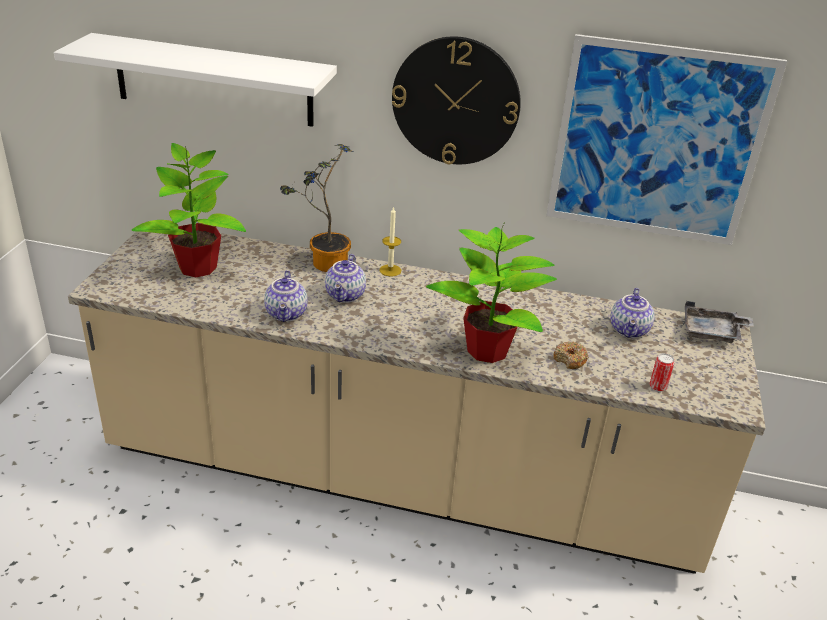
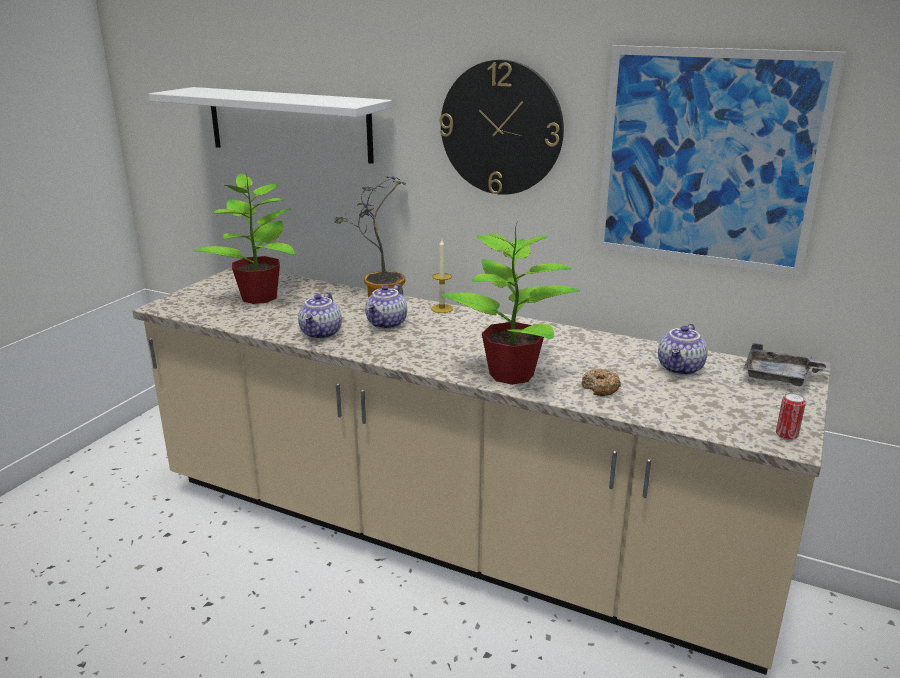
camera: 15 degrees right, 10 degrees down
(658, 387) = (695, 418): can -> can (786, 435)

